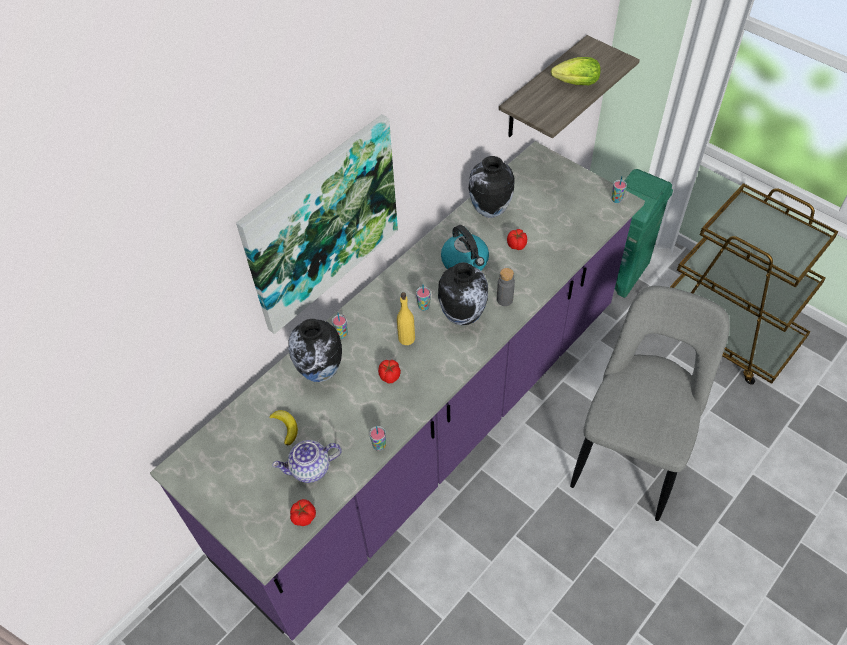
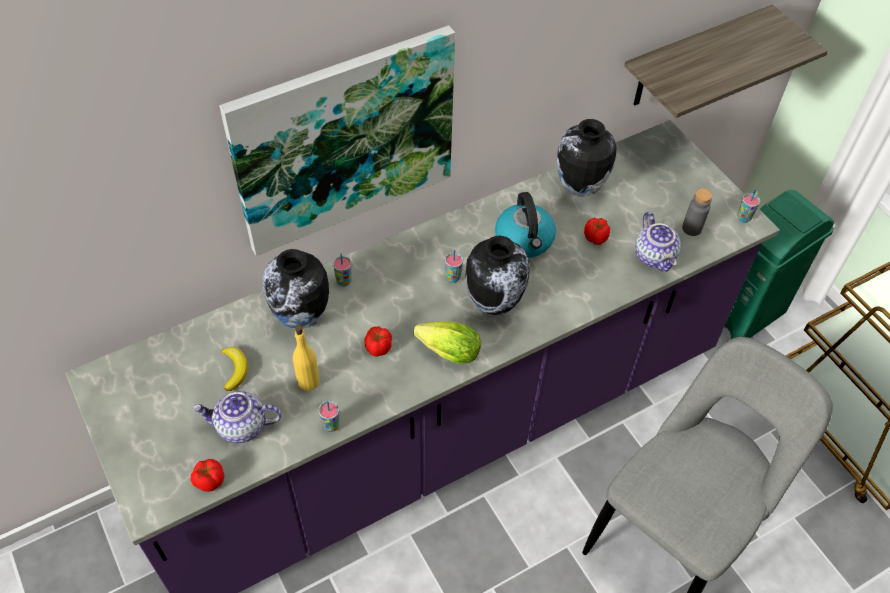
camera: 15 degrees right, 0 degrees up
(406, 338) = (417, 309): yellow bottle -> yellow bottle (308, 381)
(504, 299) = (553, 299): grey bottle -> grey bottle (692, 228)
(565, 246) = (655, 257): none -> teapot
(573, 84) = (730, 59): lettuce -> lettuce (445, 351)

